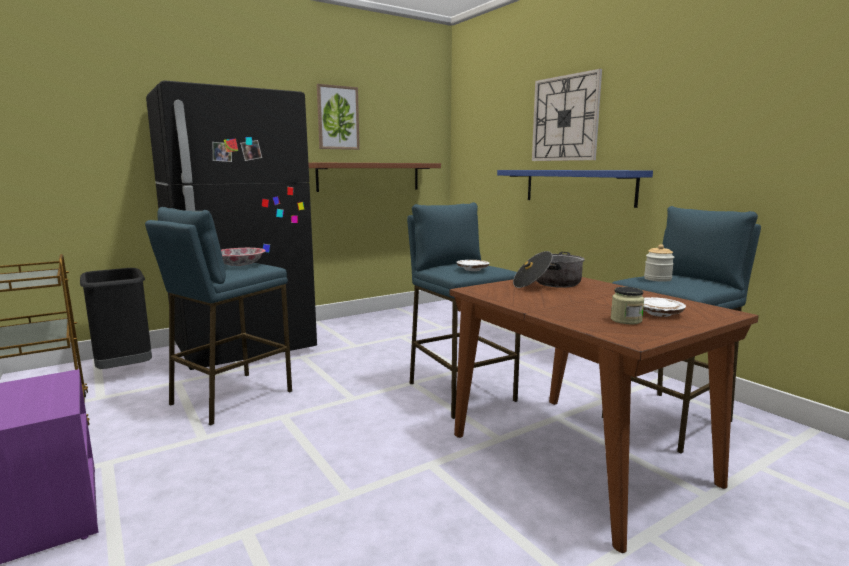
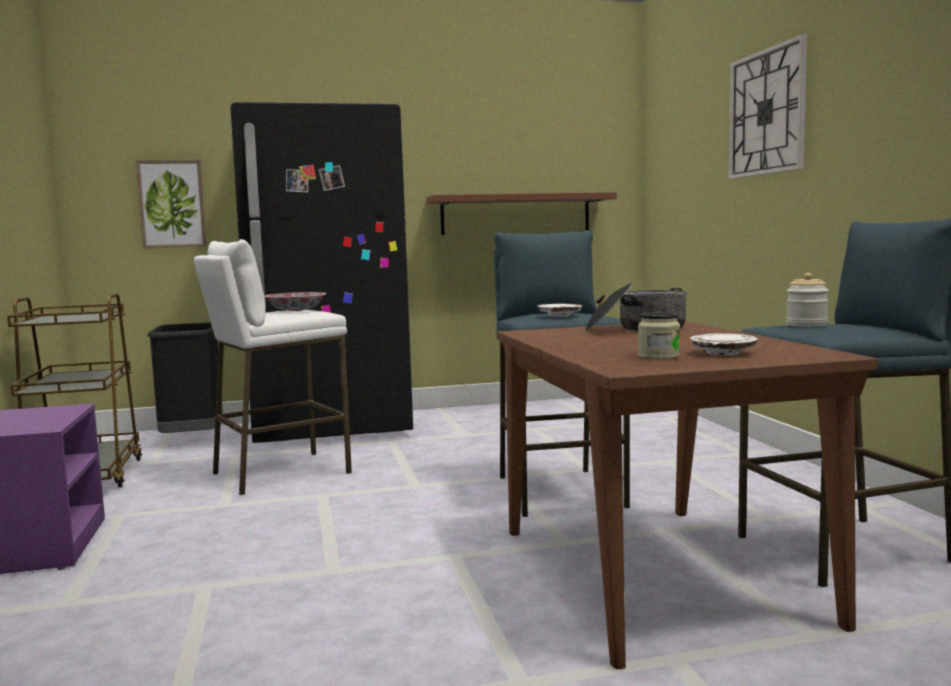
camera: 20 degrees right, 5 degrees down
(230, 397) = (280, 473): blue stool -> white stool
(338, 118) = (472, 138): picture -> picture (172, 204)
(578, 186) = (784, 211): blue shelf -> none

